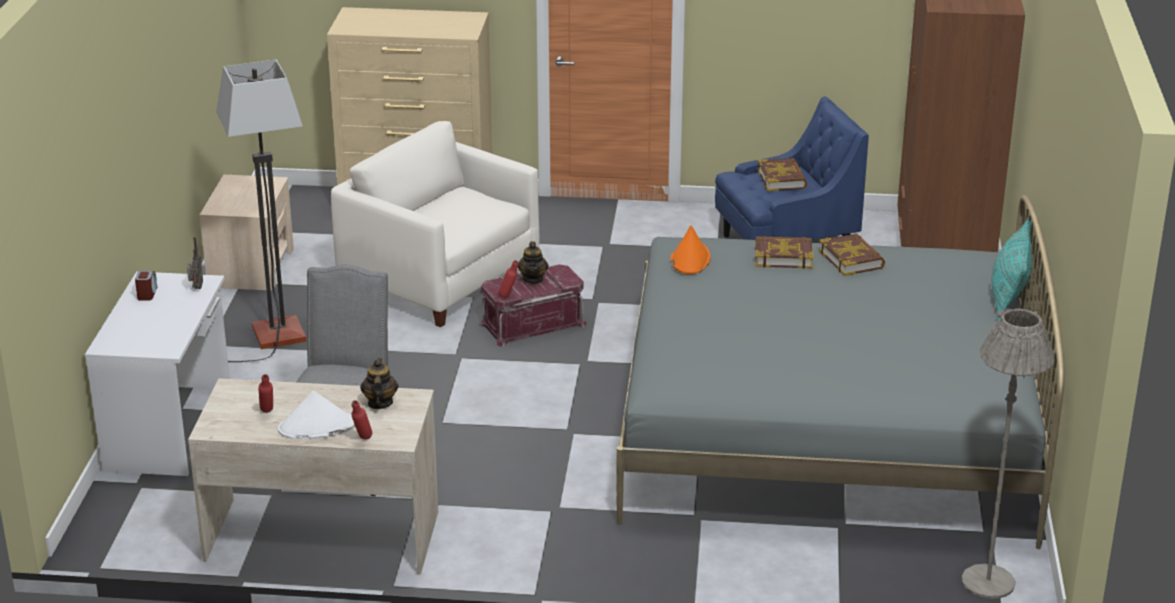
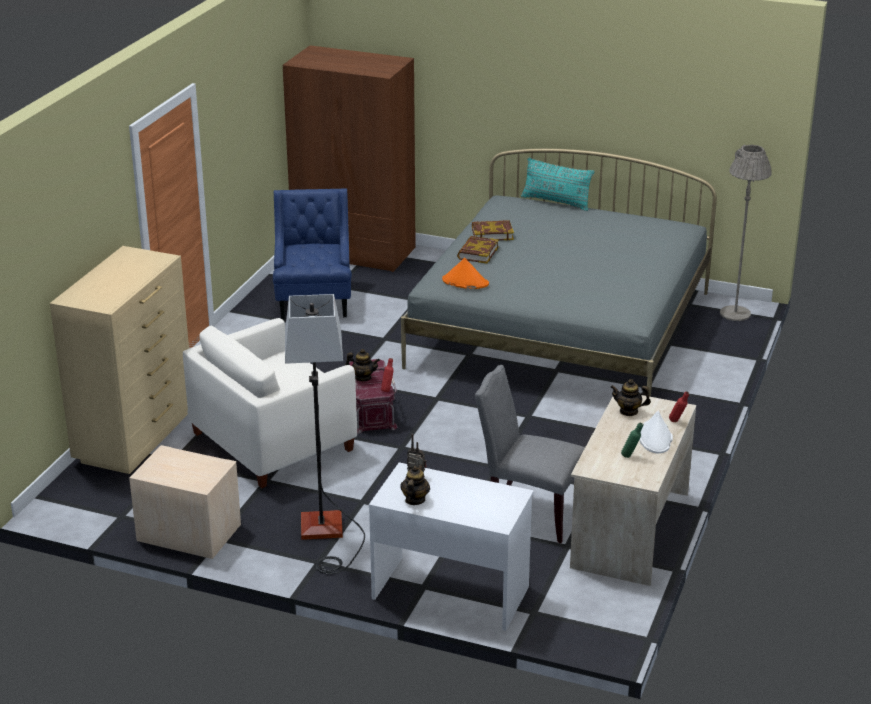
camera: 75 degrees left, 0 degrees up
(147, 294) = (414, 500): alarm clock -> teapot
(267, 413) = (630, 456): red bottle -> green bottle
(782, 179) = (309, 252): book -> none

